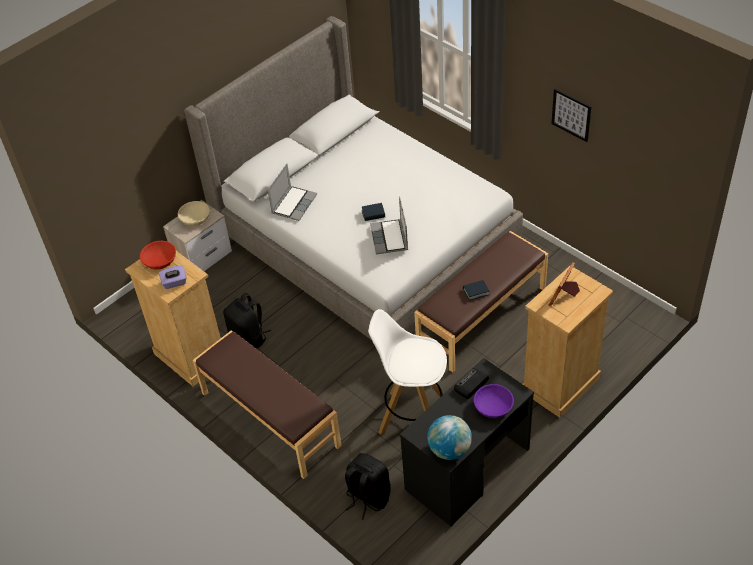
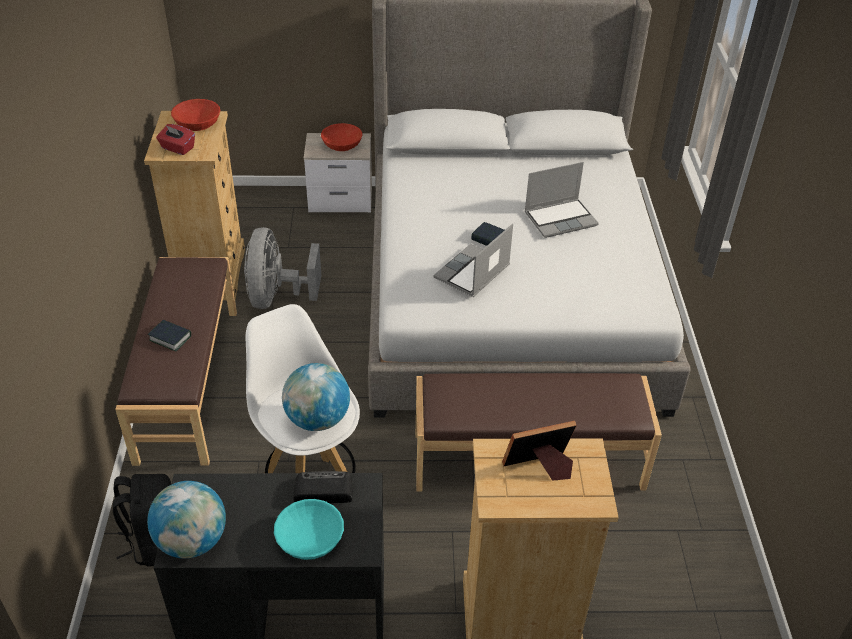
camera: 40 degrees right, 5 degrees down
(174, 283) = (177, 148): purple tissue box -> red tissue box
(195, 218) = (342, 144): beige bowl -> red bowl
(249, 338) = (277, 297): black backpack -> grey fan
(294, 204) = (427, 179): laptop -> laptop (561, 218)
(427, 359) = (317, 419): none -> globe
(476, 291) = (509, 407): book -> book (170, 338)
(493, 406) = (310, 538): purple bowl -> turquoise bowl
(571, 114) = (804, 238): picture -> none

